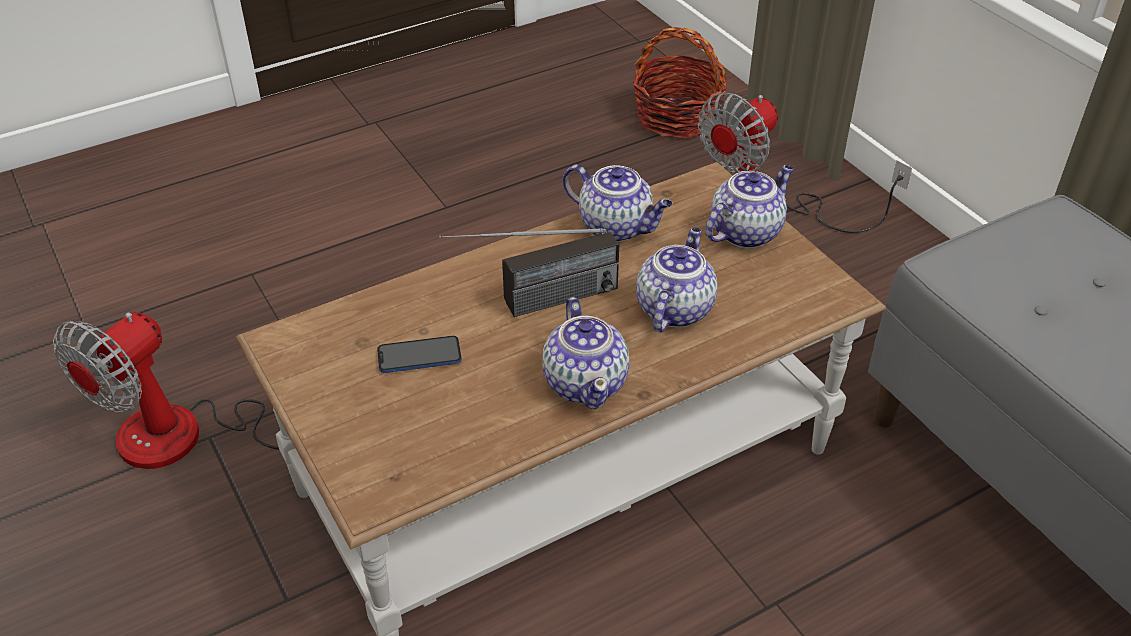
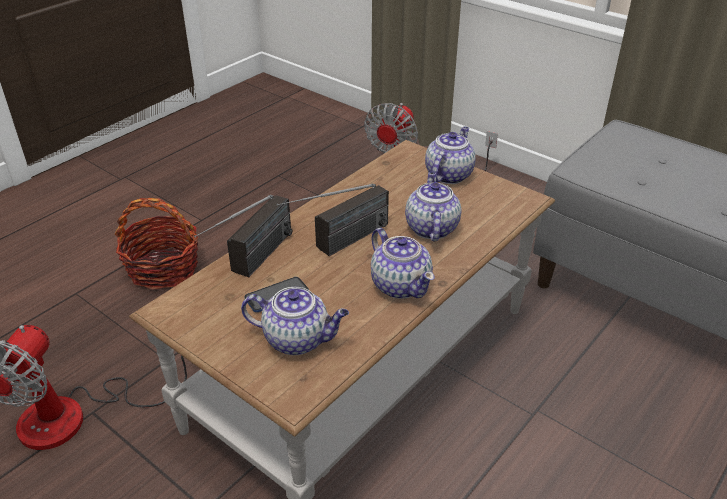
camera: 20 degrees left, 5 degrees down
(411, 304) = (252, 264): none -> radio
(617, 227) = (366, 188): teapot -> teapot (298, 339)
(677, 117) = (330, 137): basket -> basket (163, 268)

